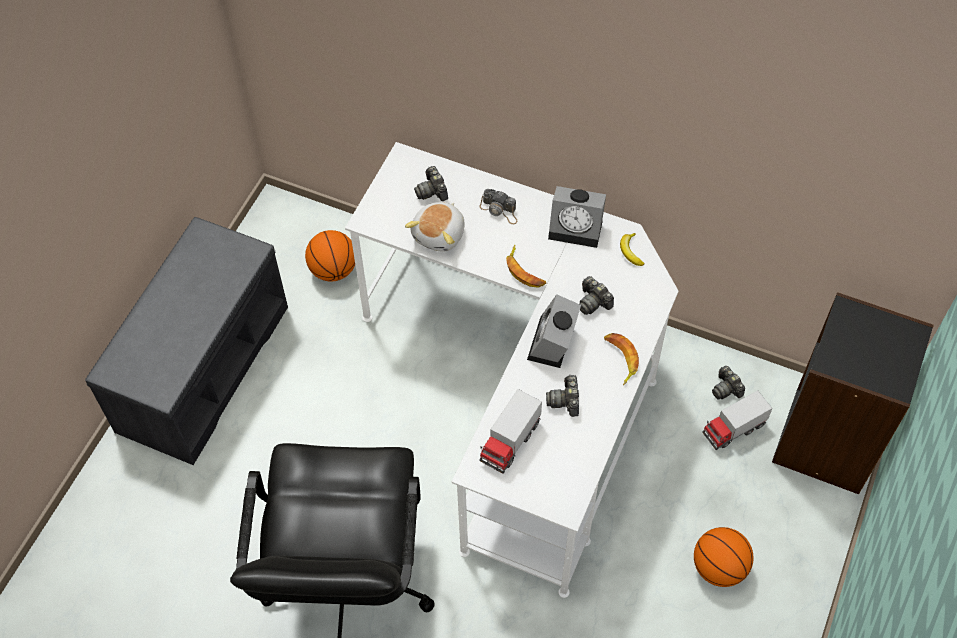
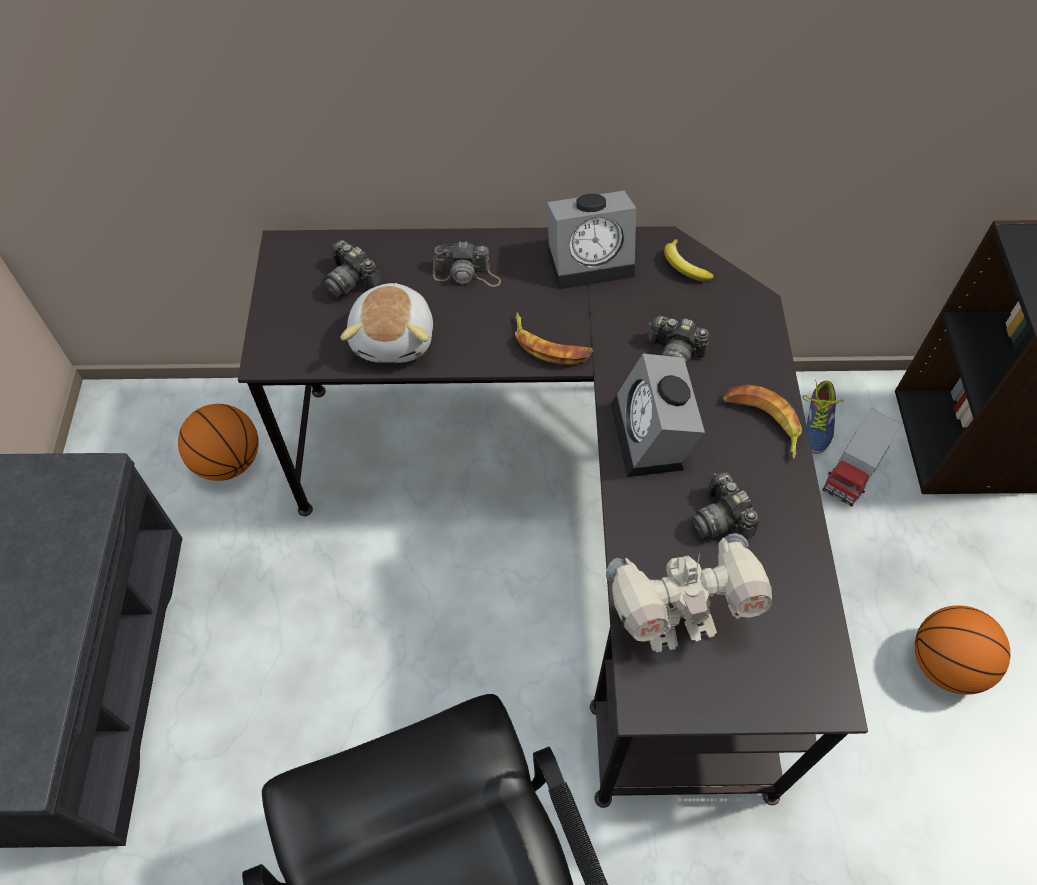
camera: 25 degrees left, 0 degrees up
(510, 441) = (675, 622): toy truck -> toy robot
(525, 389) = (567, 524): white desk -> black desk
(726, 388) = (814, 423): camera -> shoe

